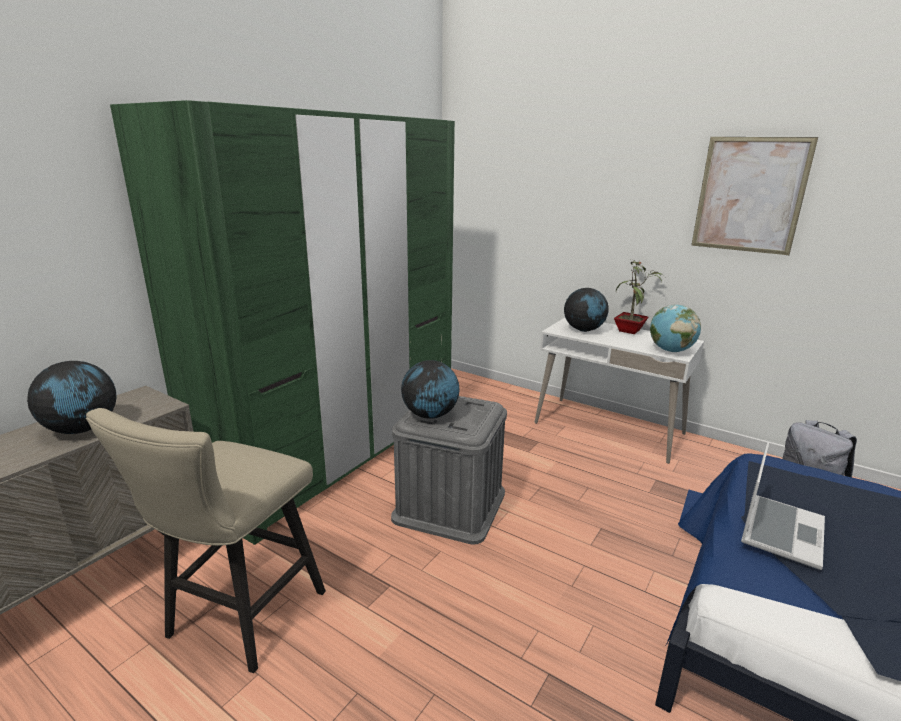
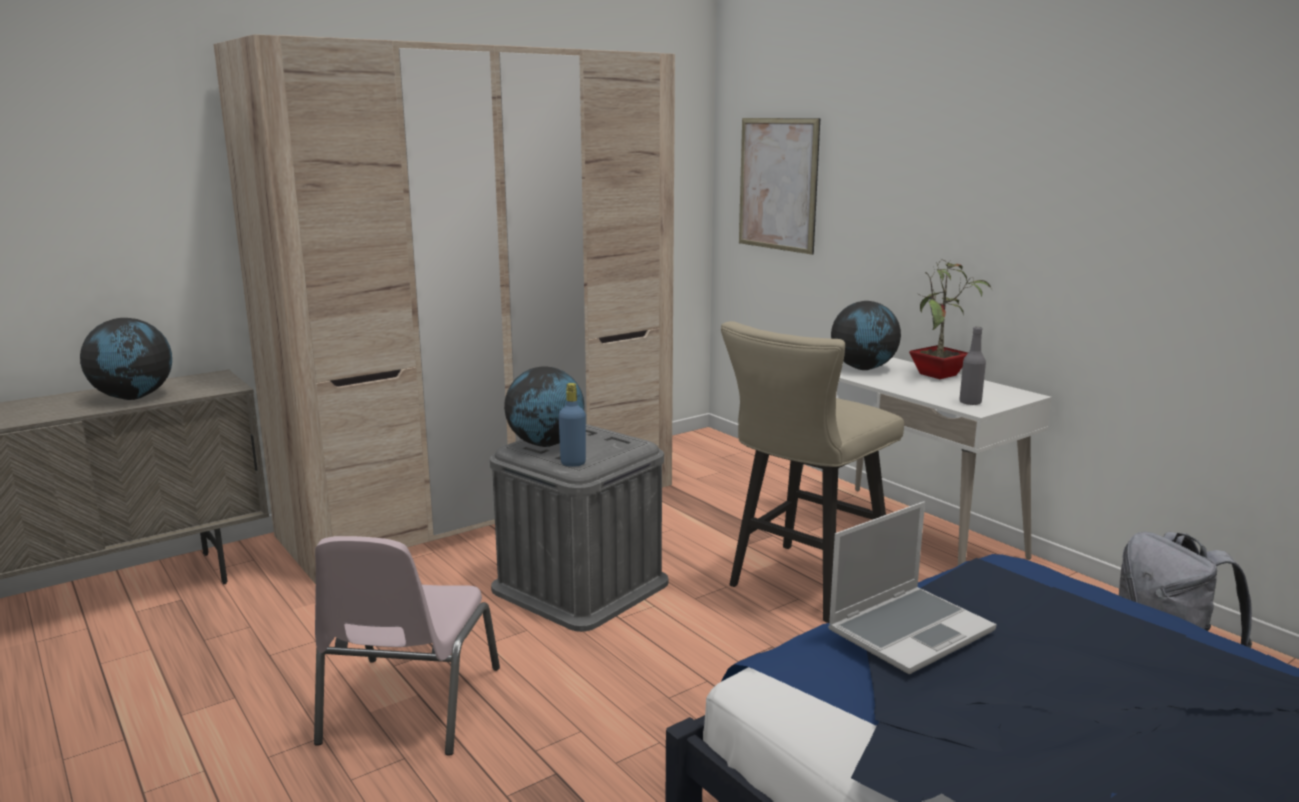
camera: 20 degrees right, 5 degrees down
(239, 620) = (250, 648): beige stool -> beige stool (802, 586)
(340, 452) = (487, 508): green wardrobe -> beige wardrobe
(404, 643) = (408, 706): none -> pink chair
(465, 430) = (573, 463): none -> blue bottle
(670, 350) = (970, 402): globe -> grey bottle
(749, 195) = (1112, 155): picture -> picture (777, 184)

